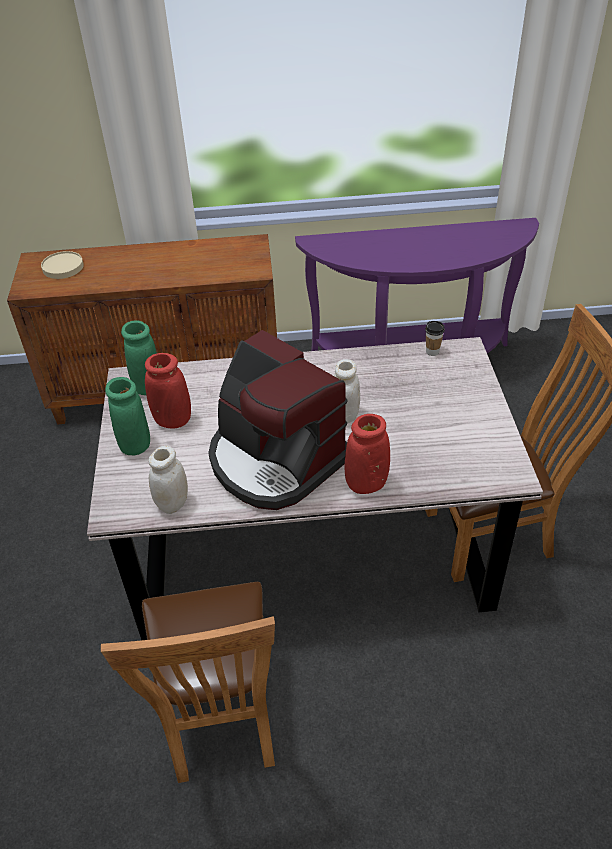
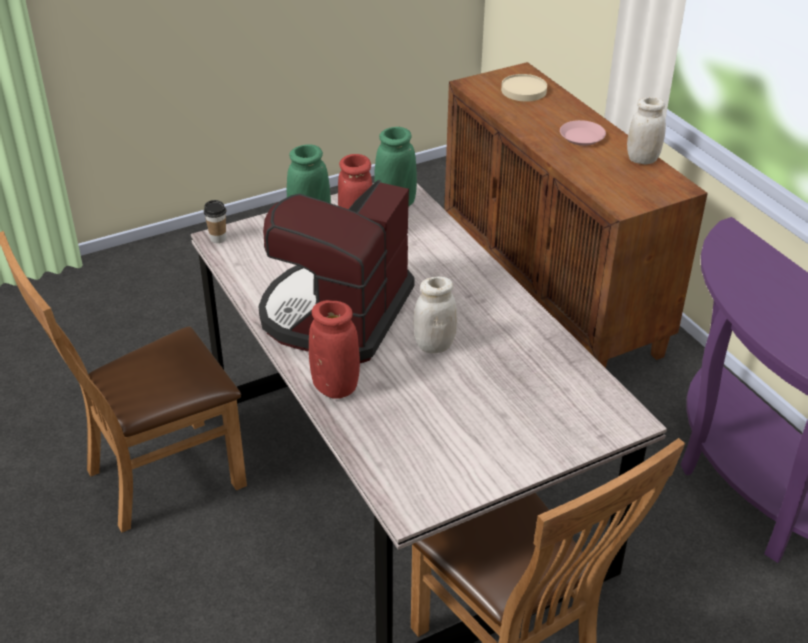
camera: 65 degrees right, 5 degrees down
(154, 261) = (581, 136): none -> pink plate
(173, 503) = (246, 268): white jar -> white jar (642, 159)
(432, 351) = (600, 390): cup -> cup (218, 238)

